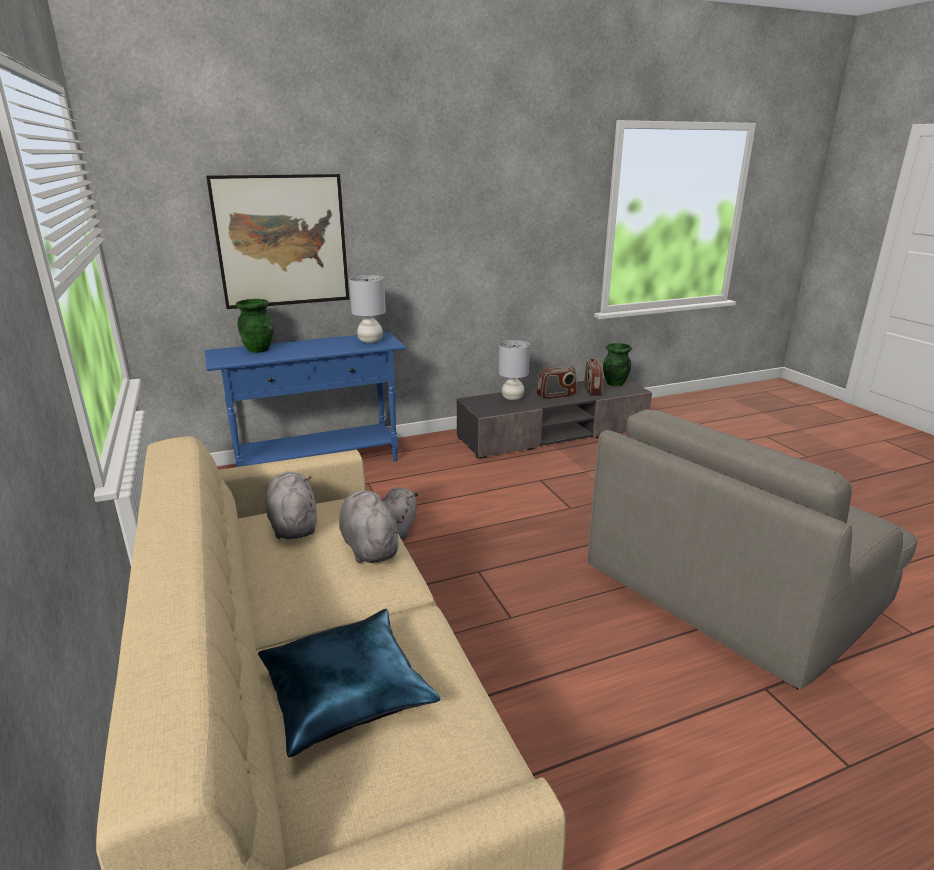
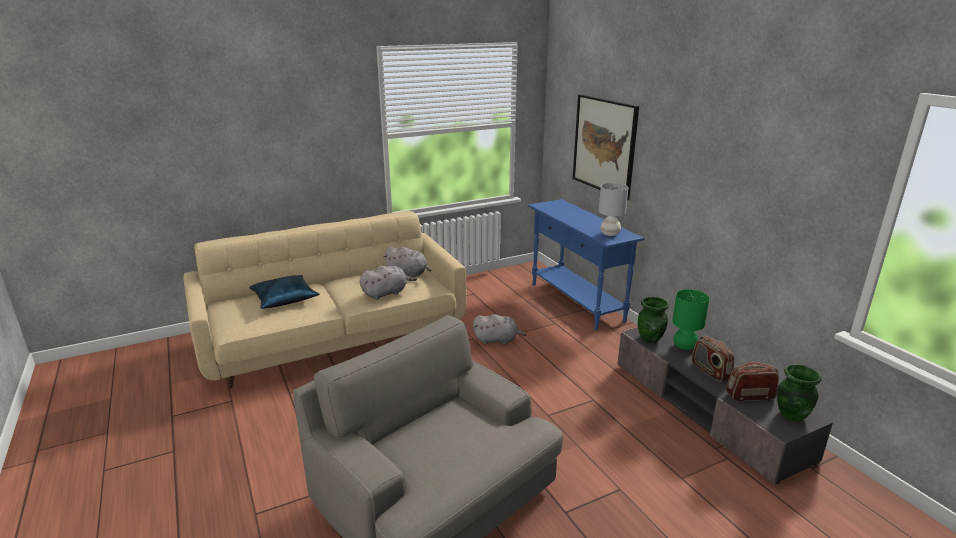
camera: 85 degrees right, 0 degrees up
(259, 349) = (568, 209): green vase -> green vase (650, 338)
(293, 524) = (408, 274): grey plush toy -> grey plush toy turned 45 degrees clockwise
(512, 398) = (684, 346): grey table lamp -> green table lamp

